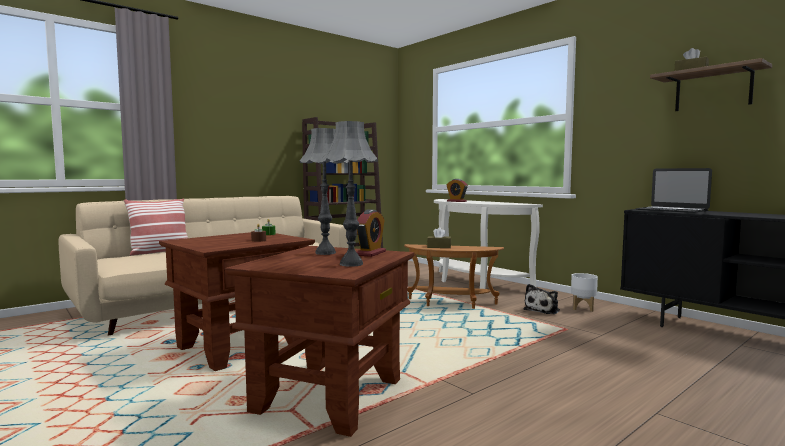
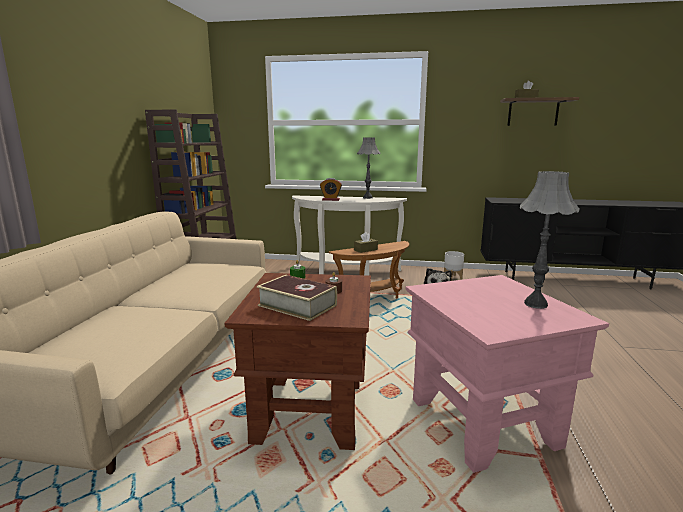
camera: 40 degrees left, 10 degrees up
(160, 251) = (80, 327): pillow -> none
(214, 241) = (297, 305): none -> book
(325, 253) = (462, 294): grey table lamp -> grey table lamp (367, 197)
(330, 395) = (483, 422): brown side table -> pink side table
(370, 253) = (489, 285): alarm clock -> none
(672, 210) = (513, 200): laptop -> none

